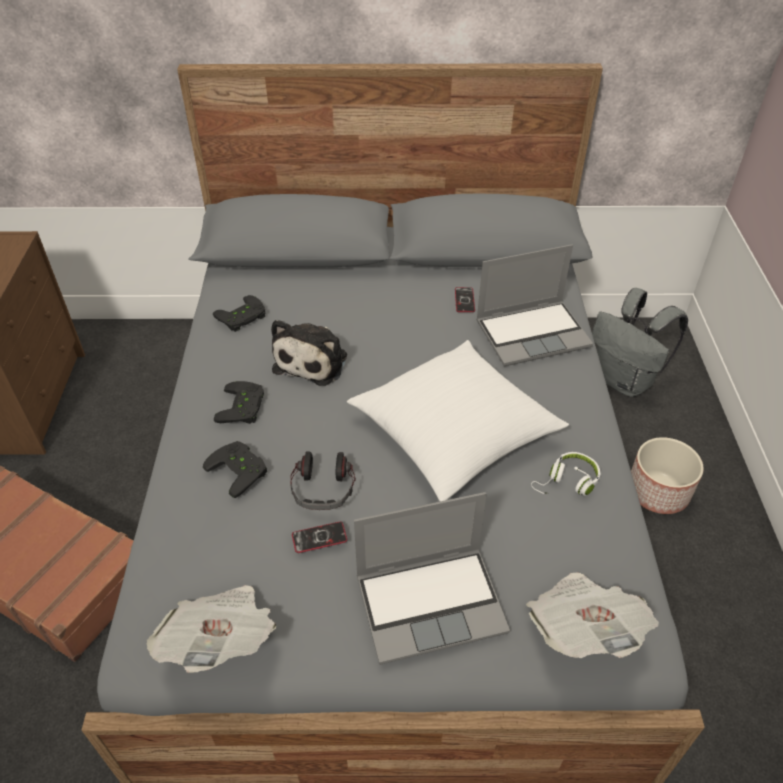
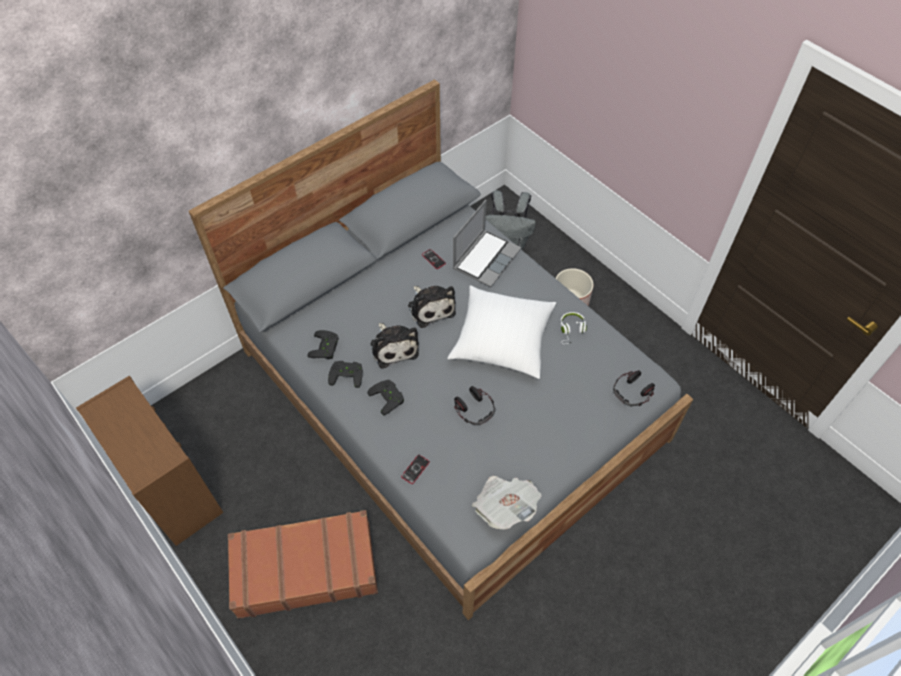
camera: 40 degrees left, 10 degrees up
(240, 469) = (426, 429): black game controller -> black game controller (347, 373)
(319, 538) = (498, 433): phone -> phone (415, 469)
(404, 346) = (430, 307): none -> plush toy
(432, 602) = (569, 425): laptop -> none
(583, 628) = (632, 392): newspaper -> headphones

